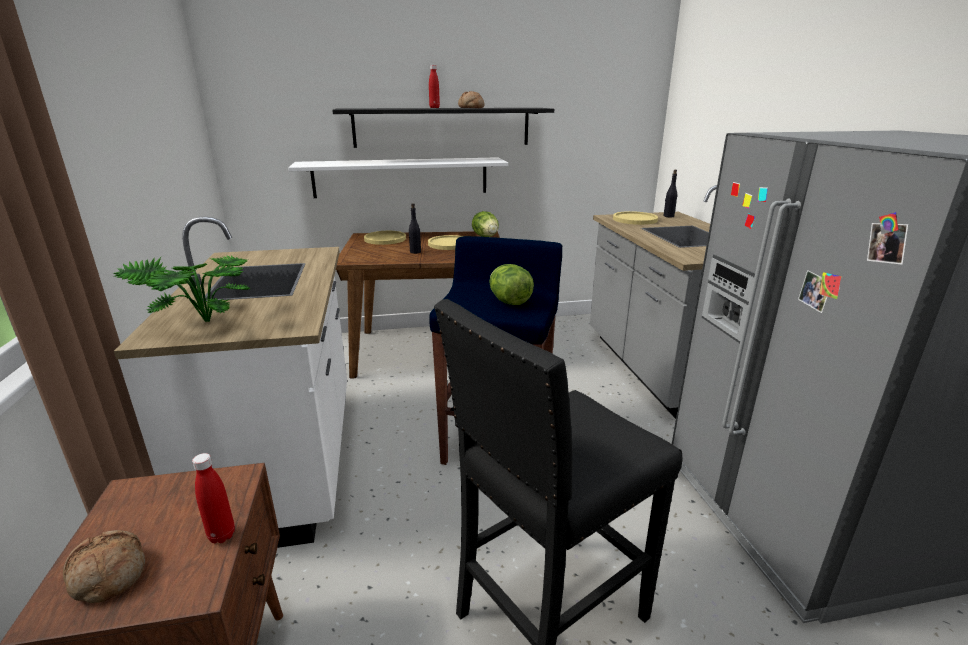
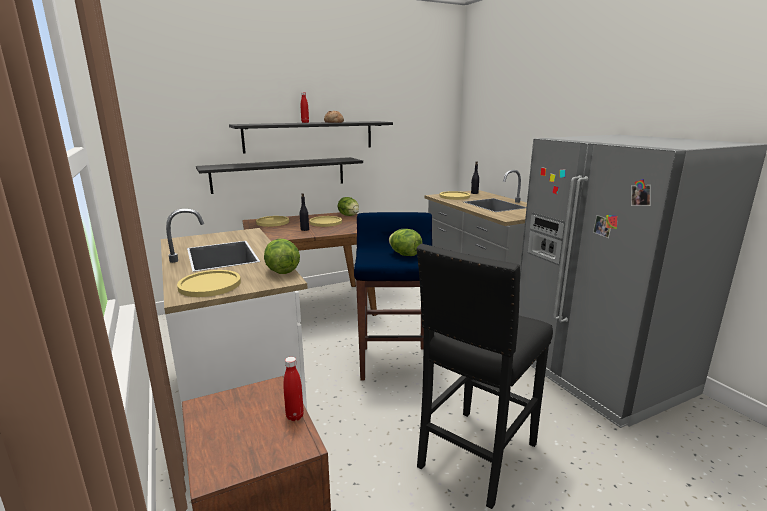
camera: 15 degrees left, 5 degrees down
(107, 576) = (233, 450): bread -> none
(198, 323) = (210, 285): potted plant -> yellow plate
(304, 312) = (282, 271): none -> lettuce
(401, 177) = (279, 174): white shelf -> black shelf

